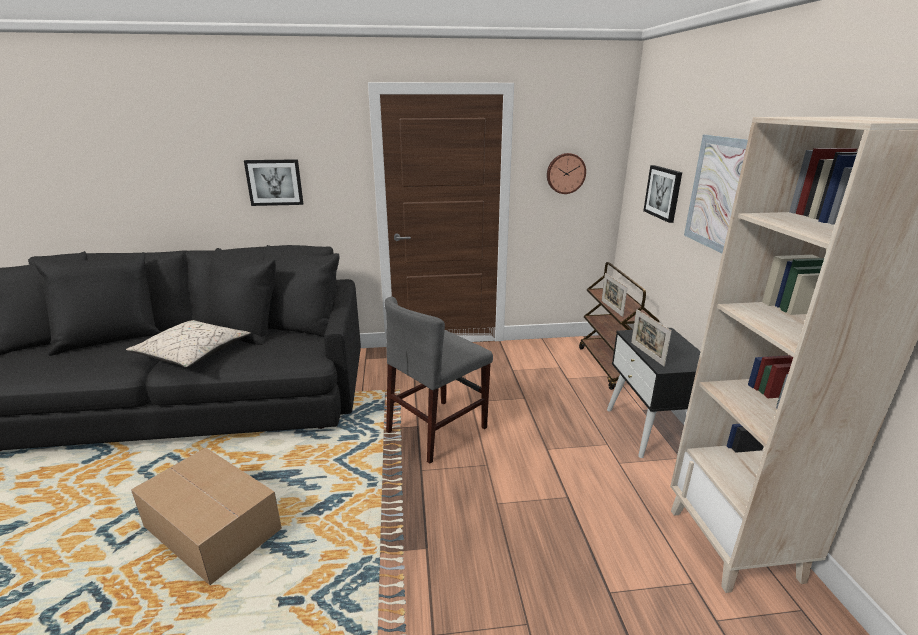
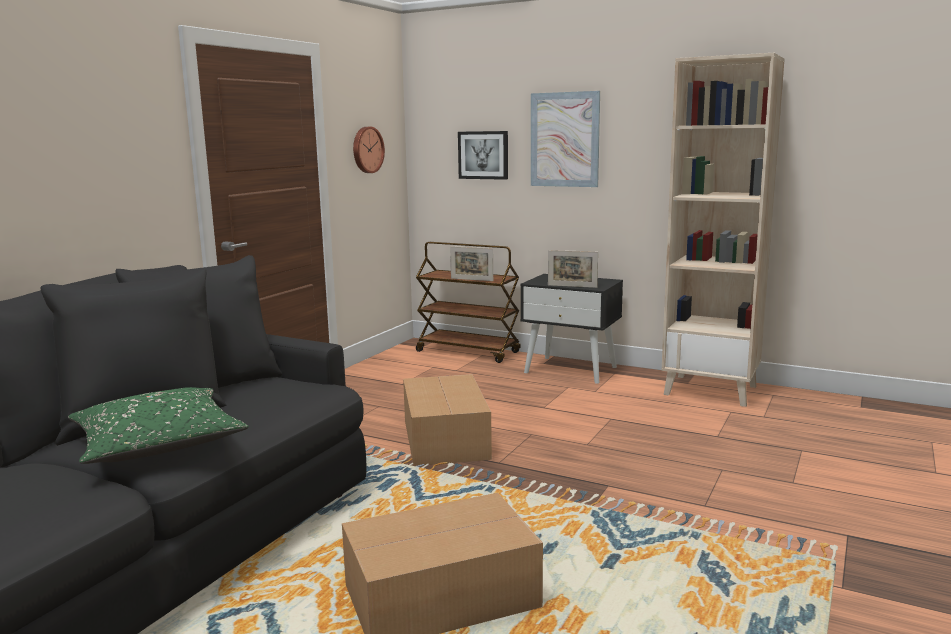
camera: 55 degrees left, 10 degrees down
(193, 353) = (158, 445): beige pillow -> green pillow
(274, 182) = (61, 173): picture -> none
(437, 429) = (444, 440): grey chair -> cardboard box

